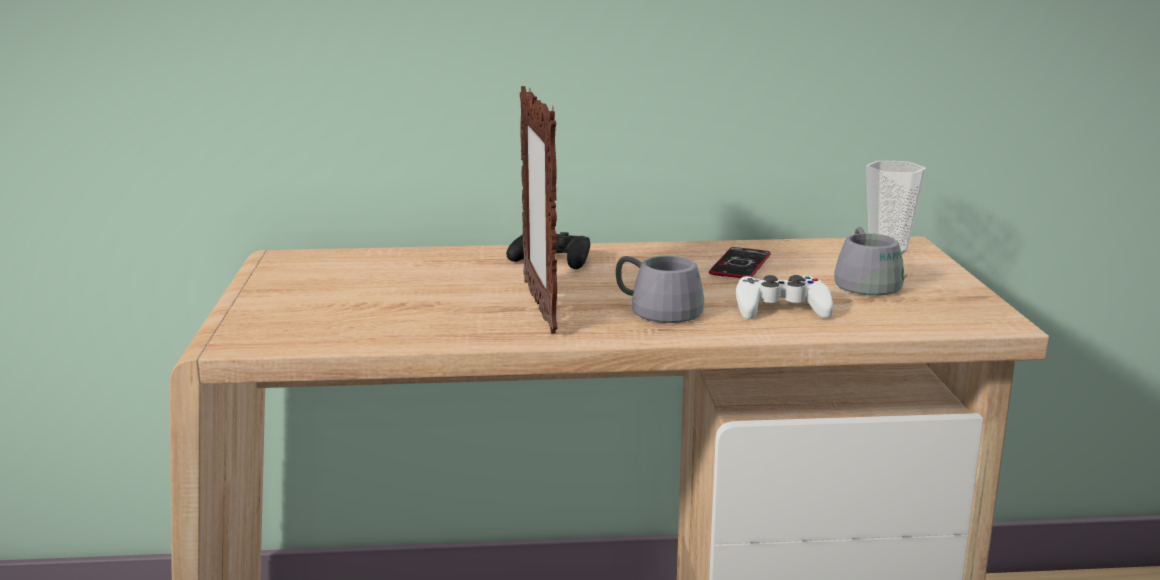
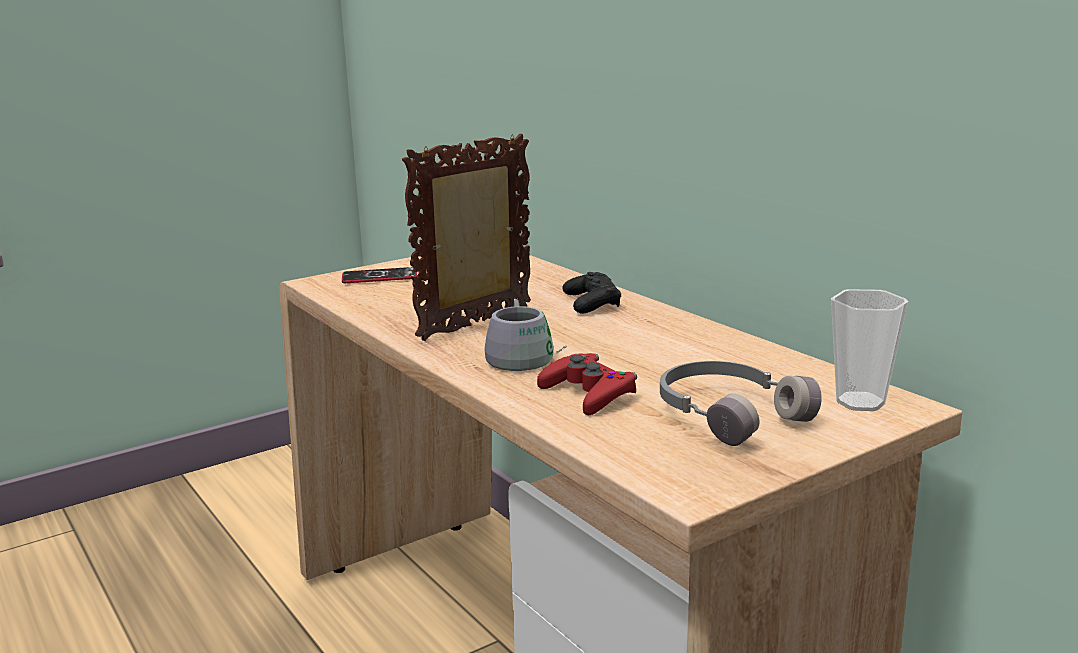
camera: 60 degrees right, 0 degrees up
(740, 265) = (689, 357): phone -> phone (379, 277)
(781, 308) = (588, 393): white game controller -> red game controller
(872, 282) = (729, 414): grey mug -> grey headphones

